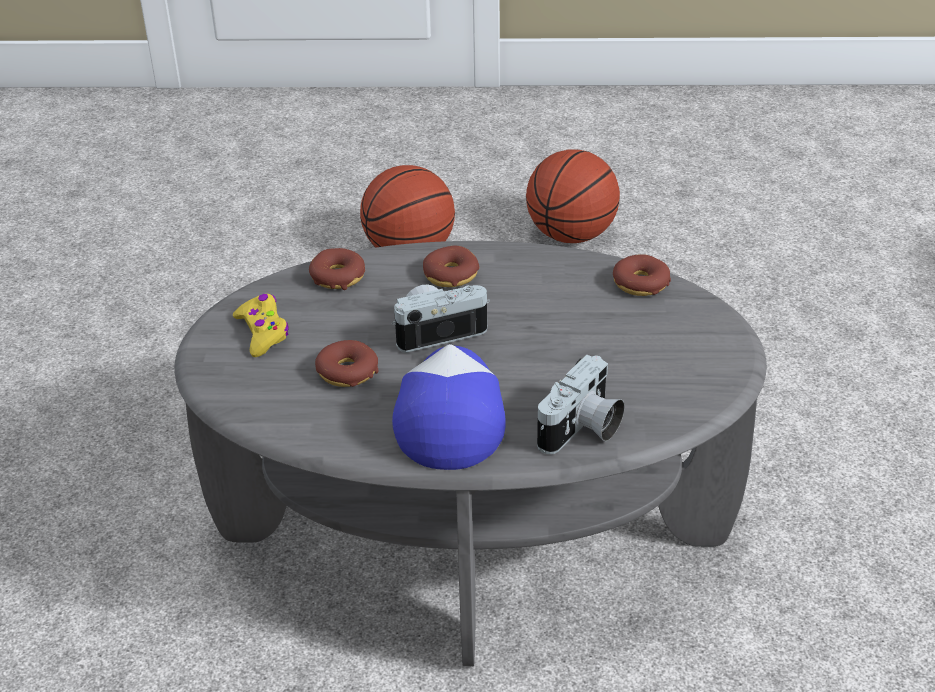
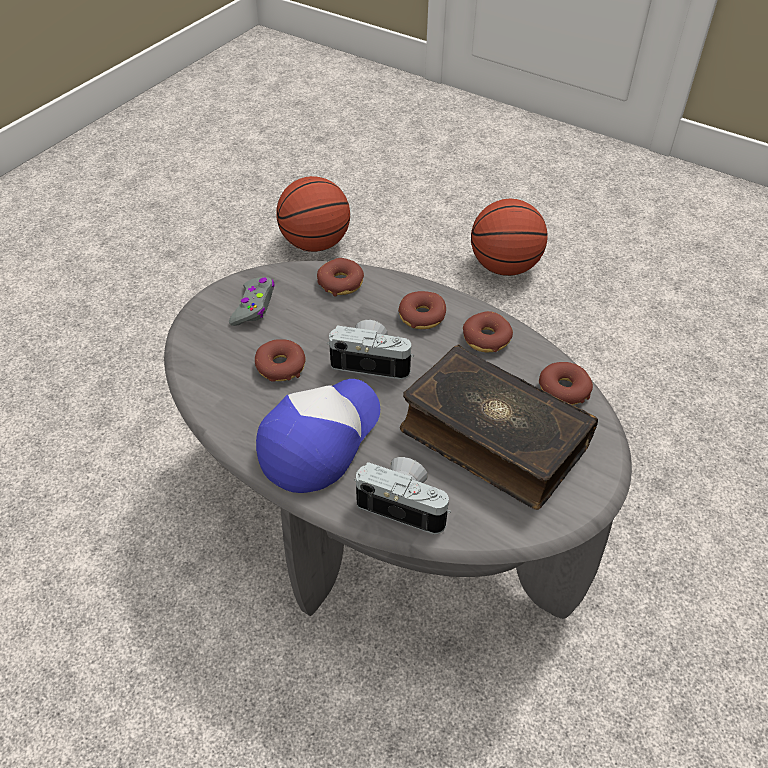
camera: 30 degrees right, 10 degrees up
(263, 332) = (254, 306): yellow game controller -> grey game controller
(532, 270) = (486, 338): none -> donut
(571, 235) = (635, 301): basketball -> basketball (315, 244)
(582, 430) = (405, 504): camera -> camera turned 135 degrees counterclockwise
(612, 347) = (492, 438): none -> book

